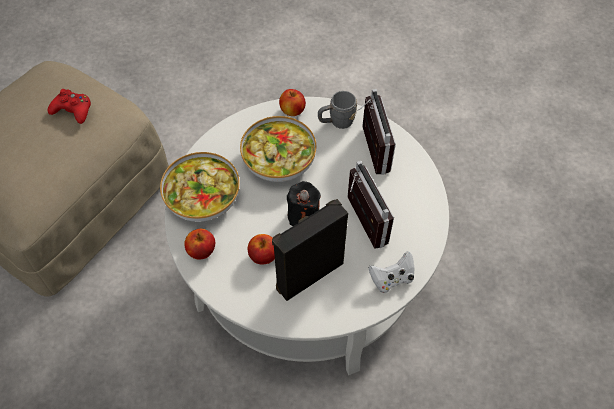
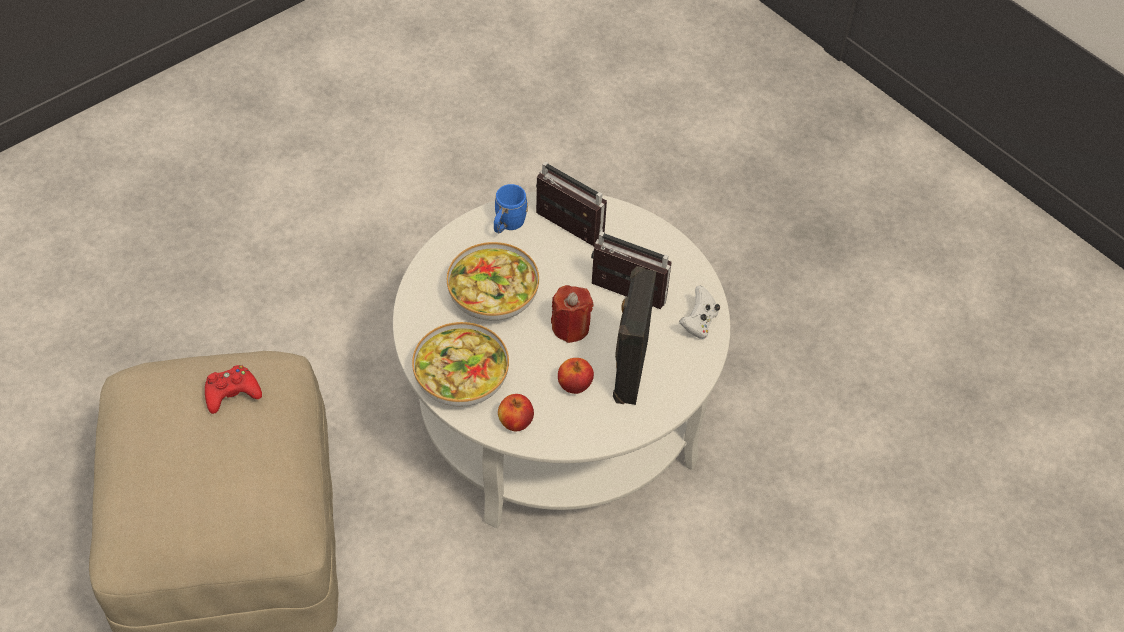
camera: 45 degrees left, 5 degrees down
(292, 111) = (455, 243): apple -> none
(303, 216) = (570, 327): black candle -> red candle
(336, 122) = (507, 225): grey mug -> blue mug

